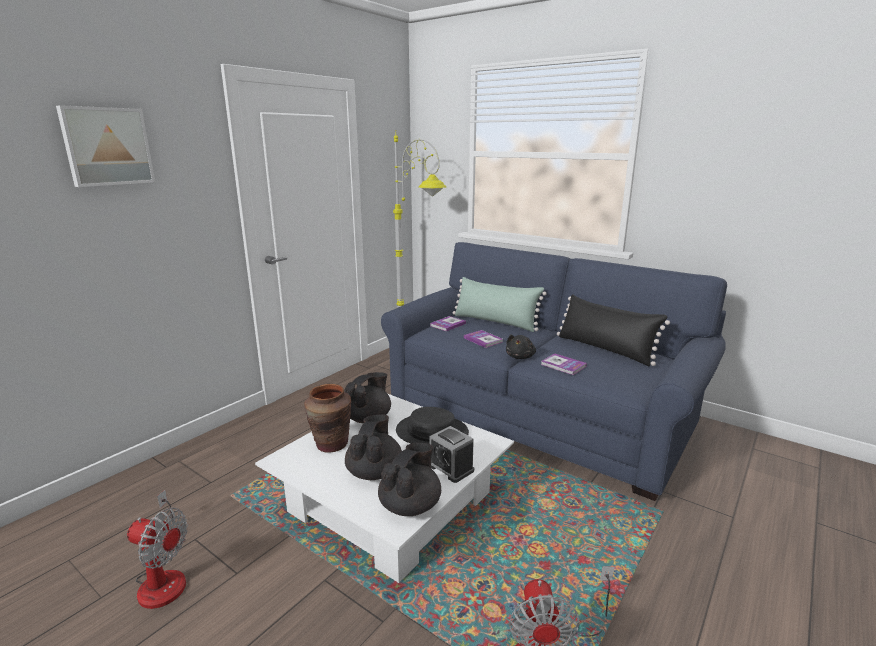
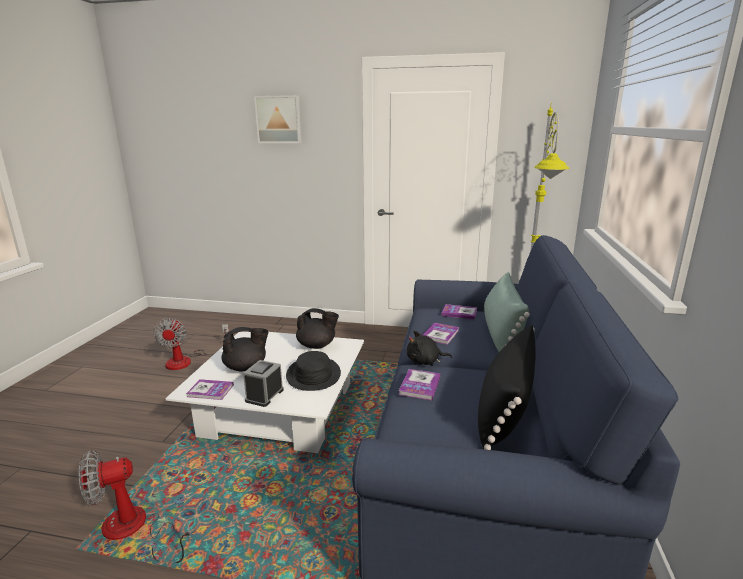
camera: 65 degrees right, 0 degrees up
(331, 444) = (273, 344): brown vase -> none
(410, 505) = (210, 391): black teapot -> book

